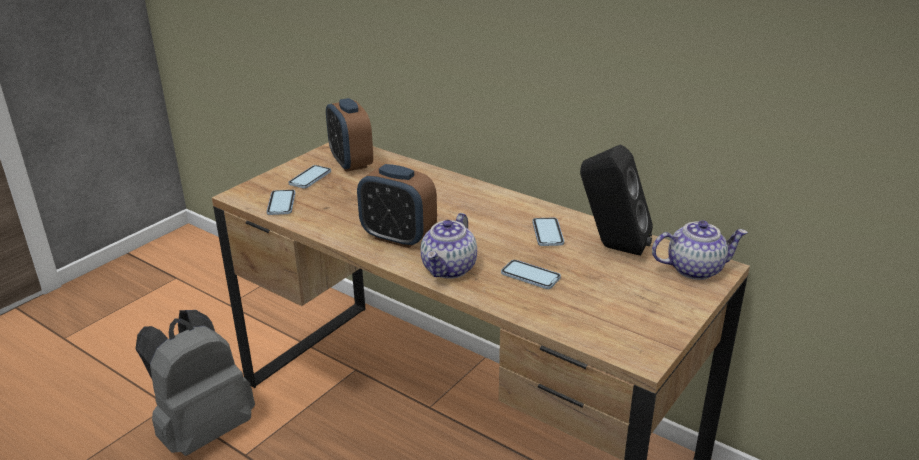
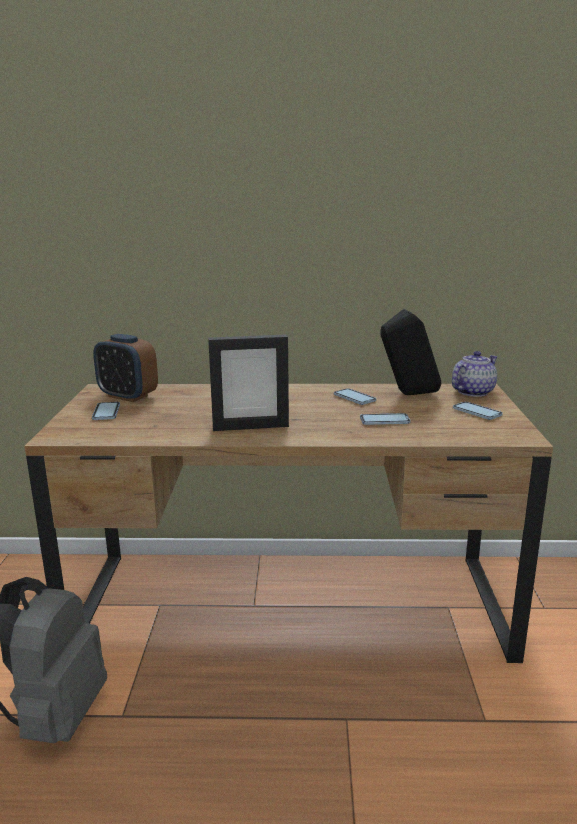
camera: 35 degrees left, 10 degrees down
(281, 204) = (107, 433): phone -> phone (477, 412)
(398, 237) = (250, 426): alarm clock -> picture frame
(449, 269) = (323, 432): teapot -> none

